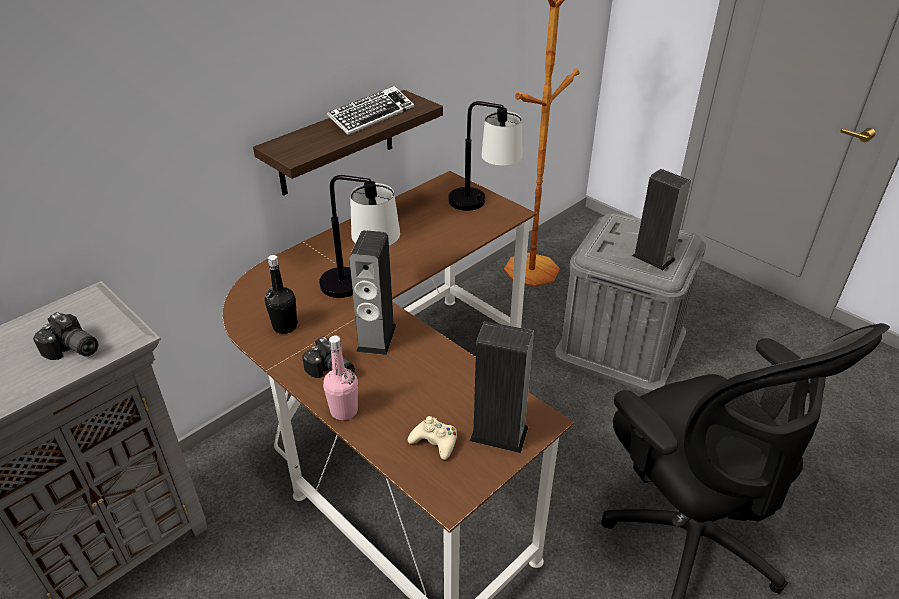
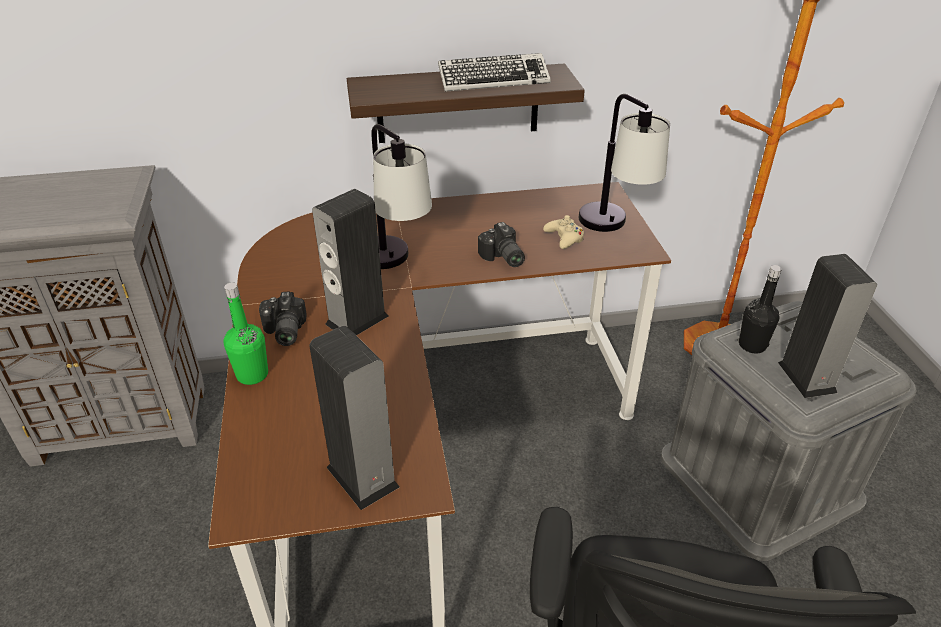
camera: 35 degrees right, 0 degrees up
(72, 350) = (64, 211): camera -> camera (502, 258)
(285, 326) = (293, 273): black bottle -> black bottle (752, 345)
(344, 411) = (252, 375): pink bottle -> green bottle
(435, 442) = (294, 449): beige game controller -> beige game controller (564, 238)

